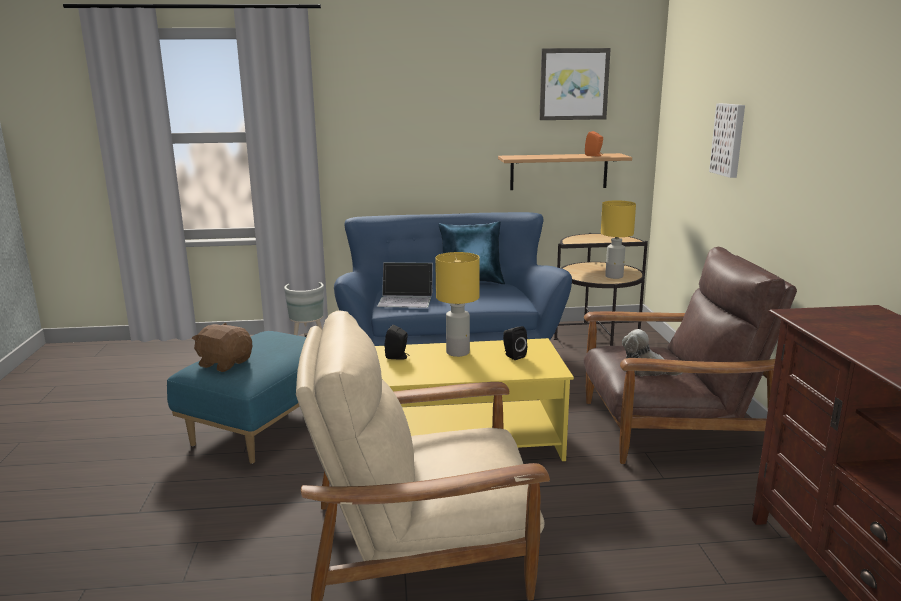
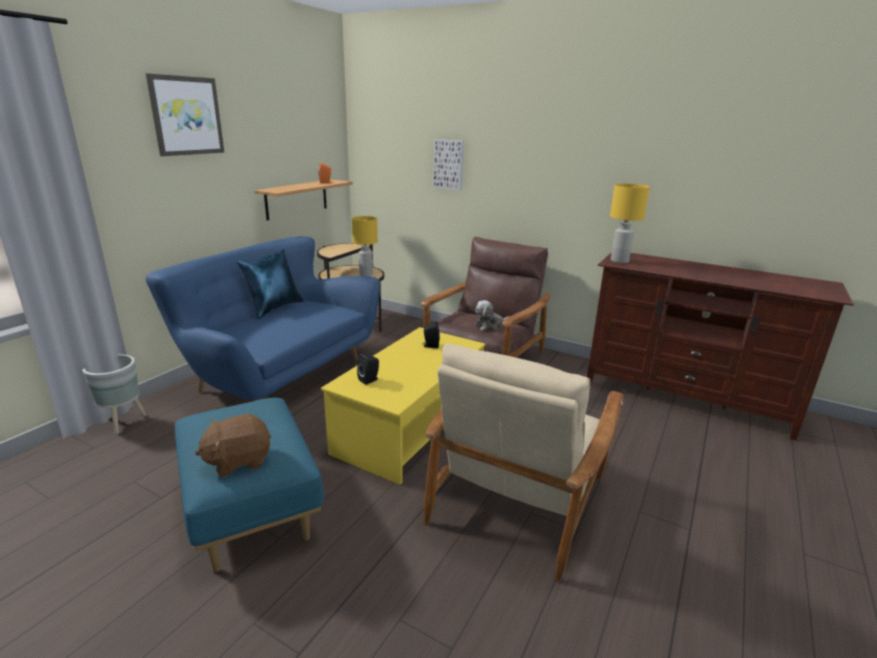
camera: 55 degrees left, 5 degrees up
(406, 299) = (261, 337): laptop -> none
(457, 352) = (396, 359): yellow table lamp -> yellow table lamp (619, 261)
(573, 84) = (298, 123): picture -> picture (186, 116)

